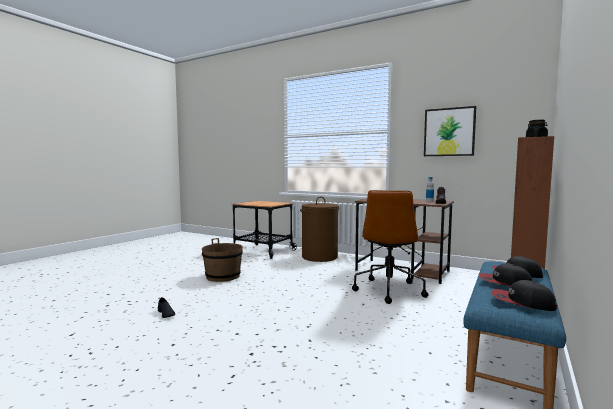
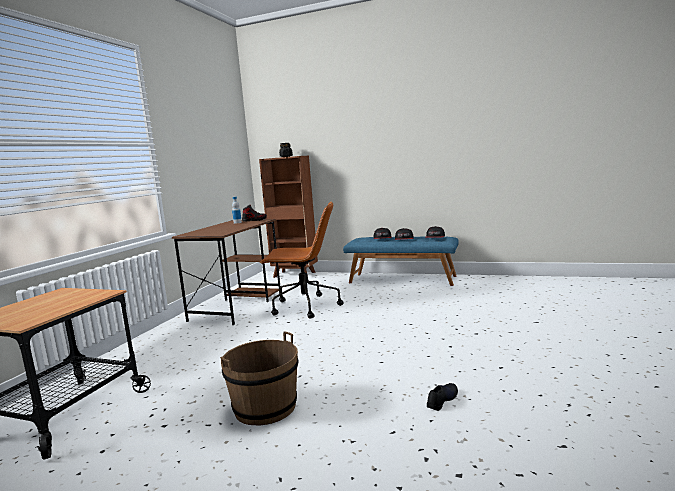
camera: 100 degrees left, 5 degrees up
(319, 257) = (153, 352): brown laundry basket -> none
(449, 132) = (200, 148): picture -> none

